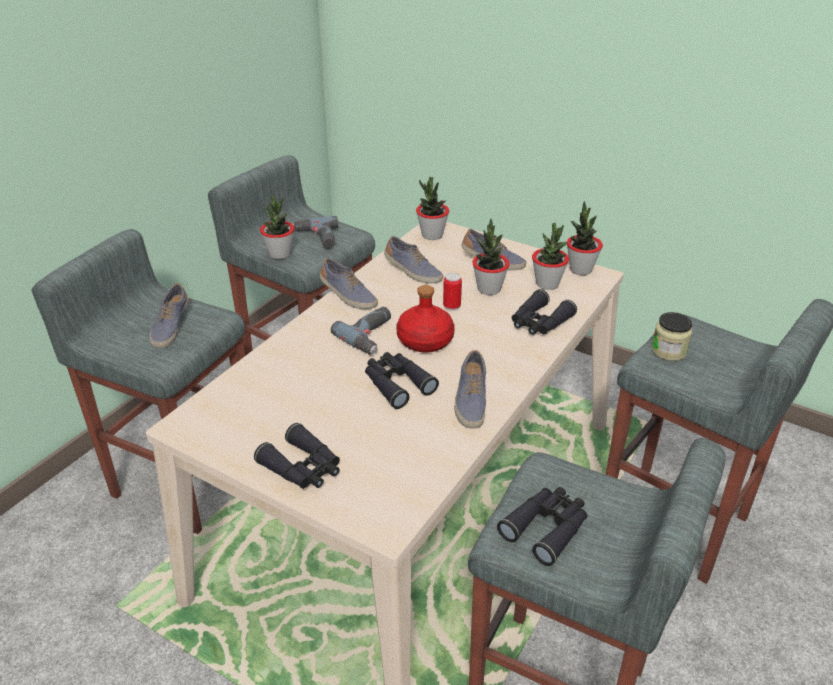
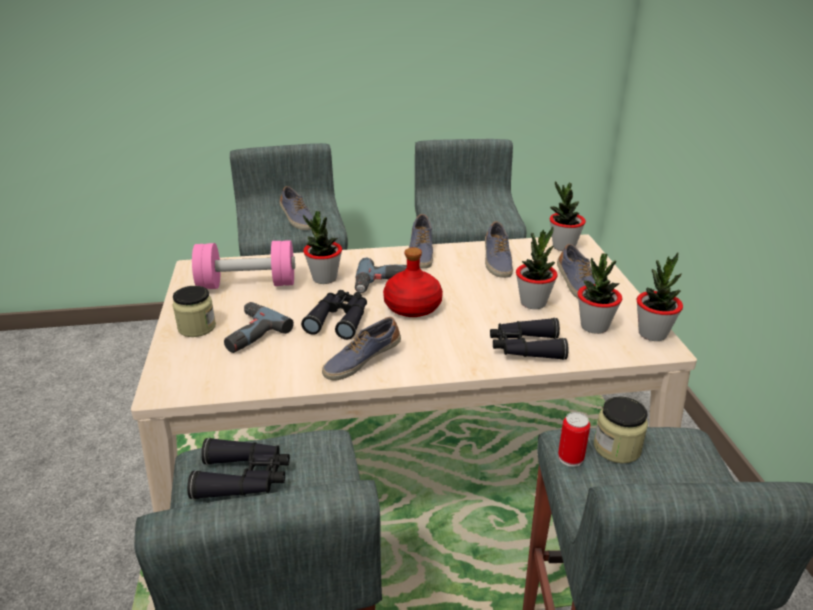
camera: 50 degrees right, 5 degrees down
(170, 327) = (297, 220): shoe -> shoe turned 90 degrees counterclockwise
(265, 407) = (247, 284): none -> pink dumbbell
(280, 254) = (435, 212): potted plant -> potted plant (324, 278)
(303, 468) = (197, 327): black binoculars -> jar
(316, 238) = (478, 213): power drill -> power drill (248, 333)
(451, 306) = (478, 297): can -> can (570, 458)

